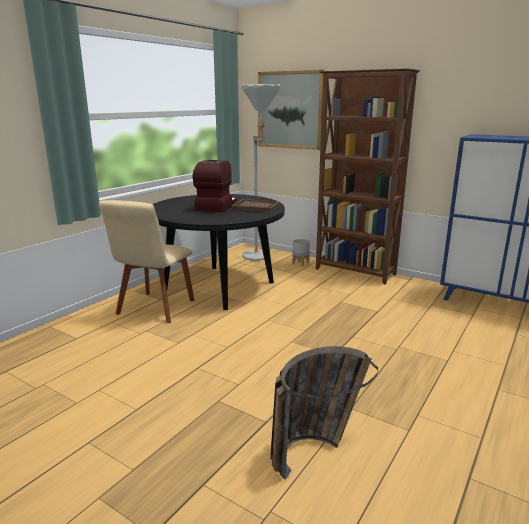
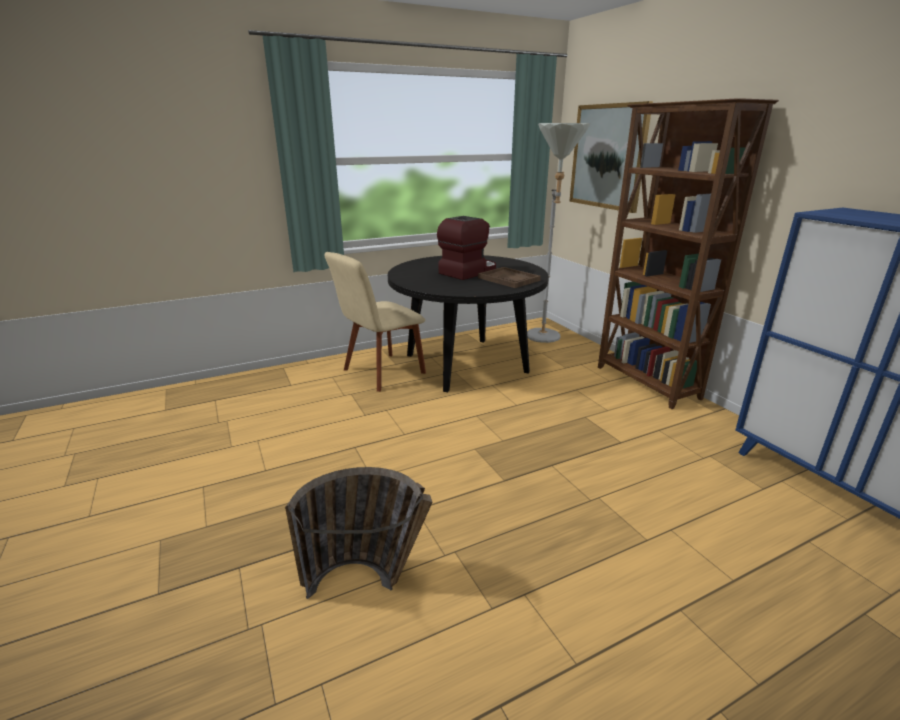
camera: 30 degrees right, 5 degrees up
(300, 263) = (587, 356): grey planter -> none

